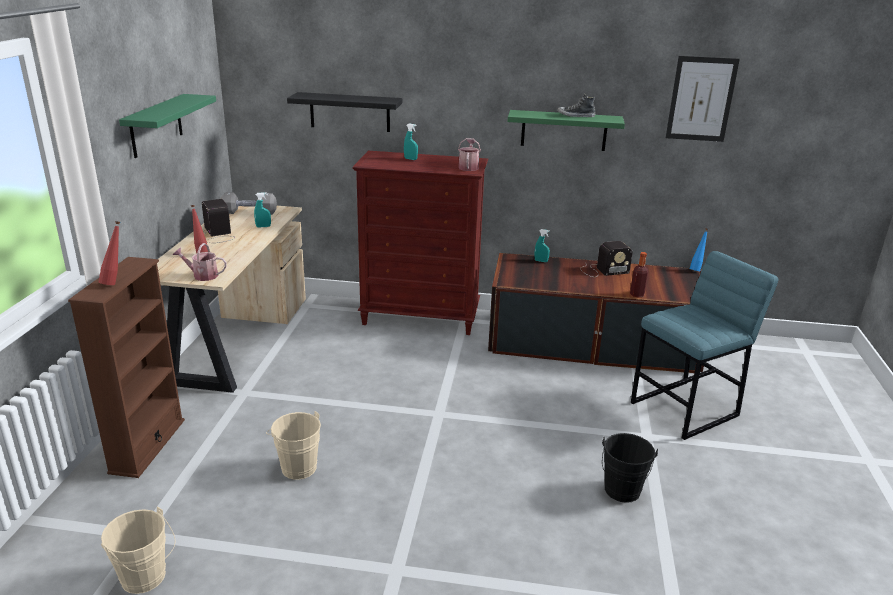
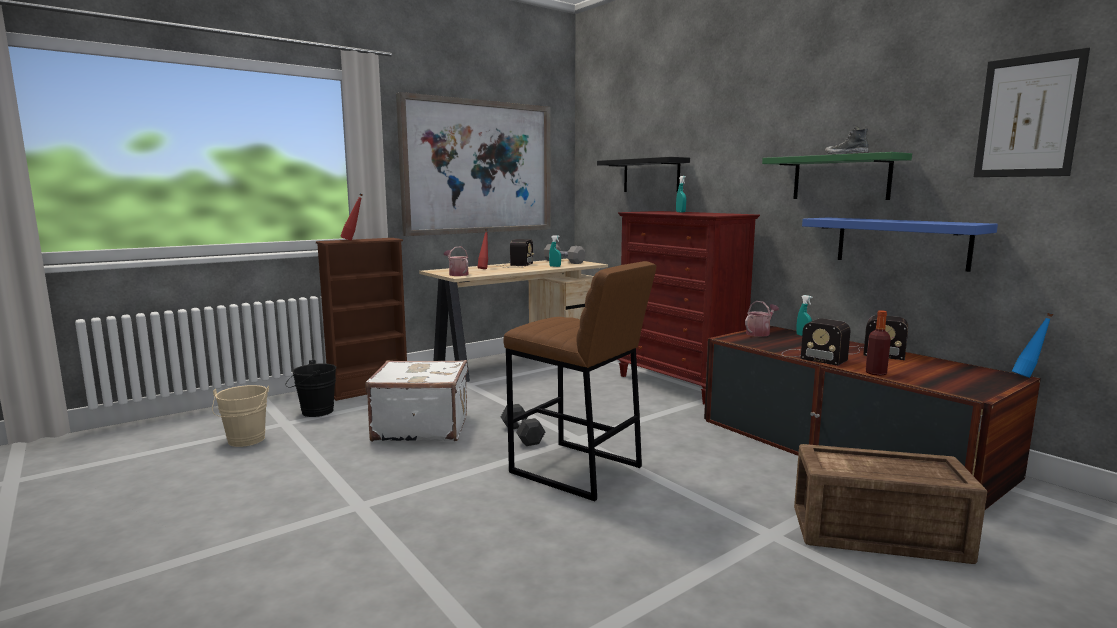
camera: 45 degrees right, 15 degrees down
(156, 125) = (478, 167): green shelf -> picture
(296, 466) = (421, 427): beige bucket -> white suitcase
(393, 430) = (522, 435): none -> grey dumbbell
(468, 167) = (720, 214): watering can -> watering can (759, 333)
(486, 444) = (578, 470): none -> brown stool
(583, 288) = (811, 356): none -> radio
(612, 183) = (901, 242): none -> blue shelf
(621, 493) = (646, 560): black bucket -> black bucket (314, 412)
(686, 408) = (881, 535): blue stool -> crate

